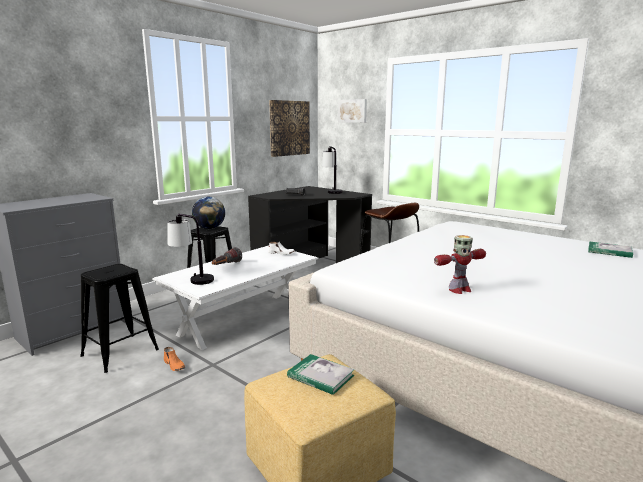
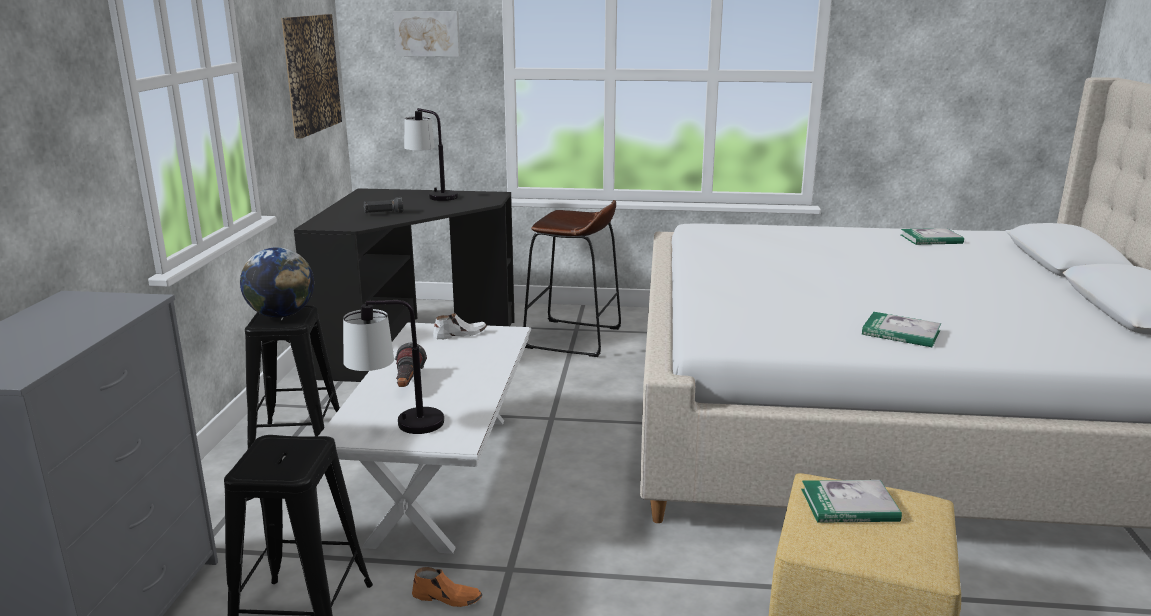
camera: 35 degrees left, 5 degrees up
(459, 290) = (901, 333): toy robot -> book

